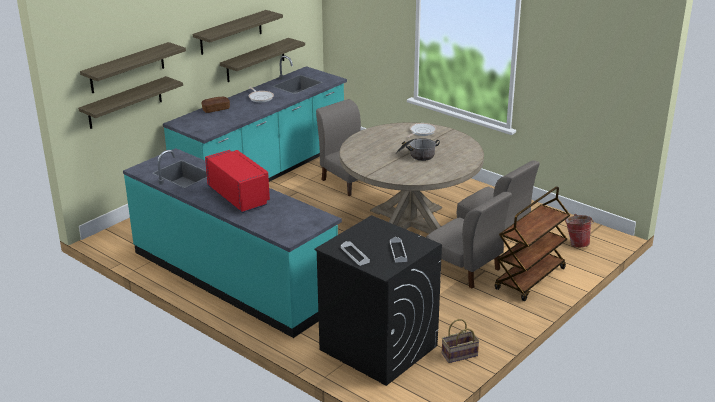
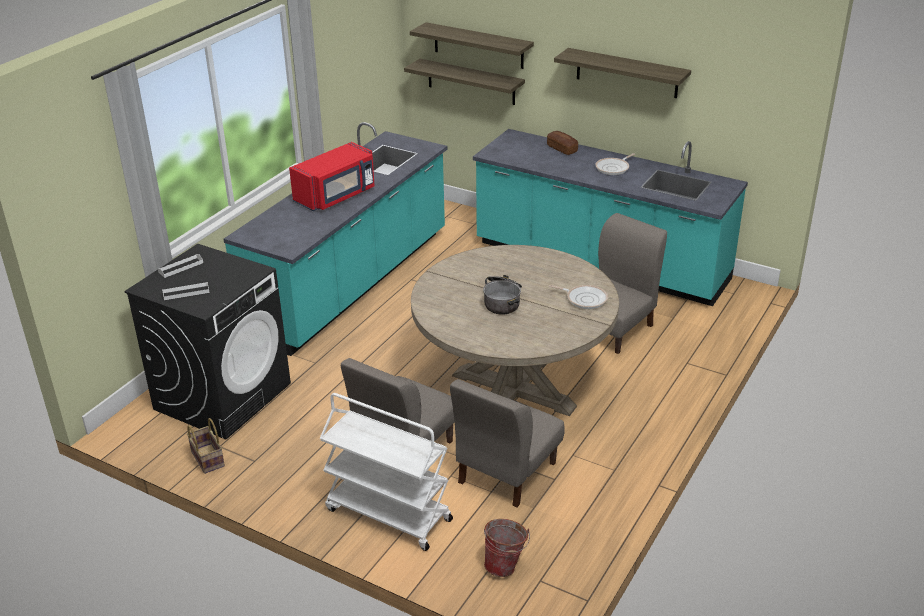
camera: 80 degrees right, 5 degrees up
(255, 60) = (661, 128): shelf -> none
(530, 279) = (387, 515): brown cart -> white cart

